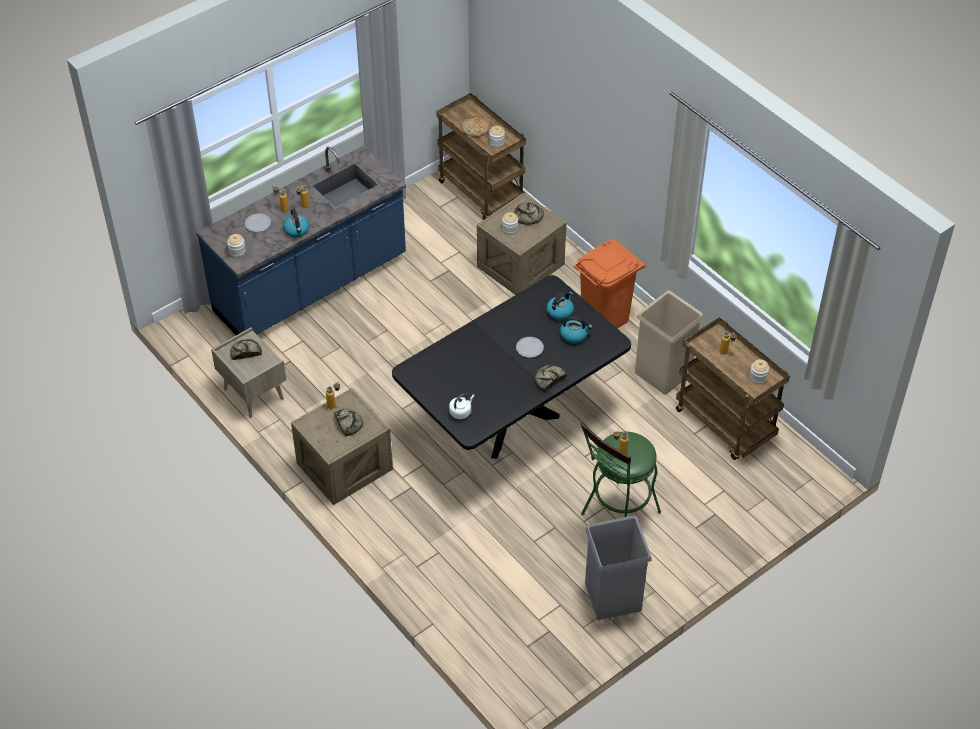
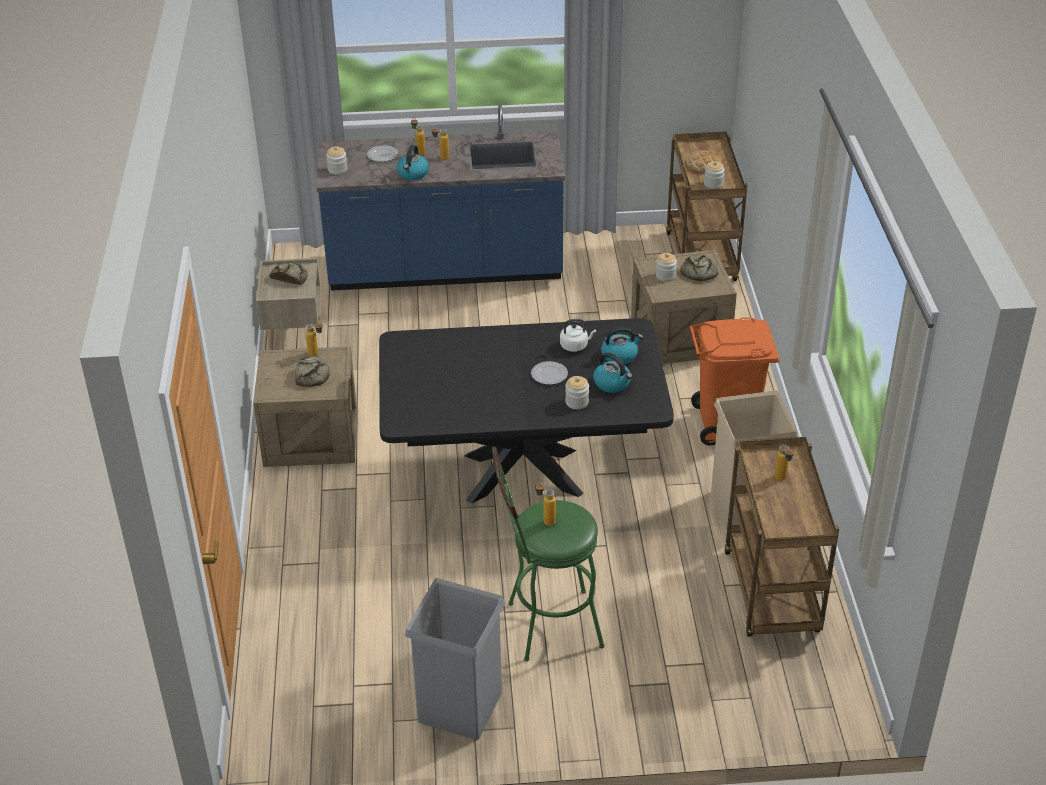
camera: 35 degrees right, 10 degrees down
(461, 412) = (411, 400): white kettle -> white kettle (575, 346)
(549, 379) = (539, 412): bread -> none
(758, 377) = (798, 522): jar -> jar (577, 402)

